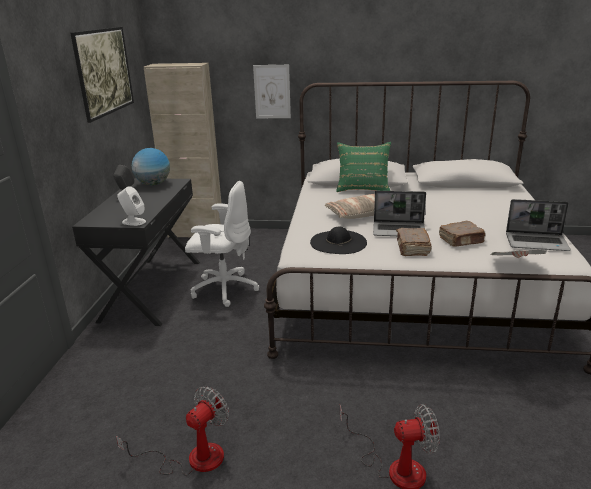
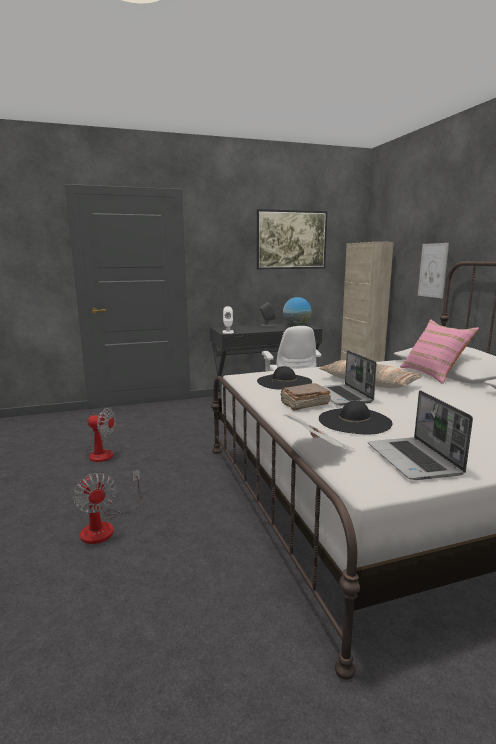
camera: 65 degrees right, 10 degrees down
(363, 188) = (433, 374): green pillow -> pink pillow
(461, 241) = (354, 421): brown book -> black hat

